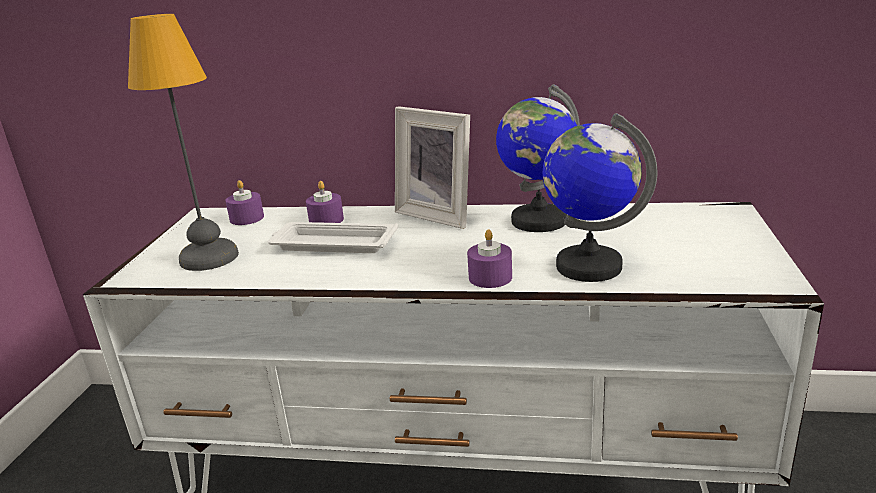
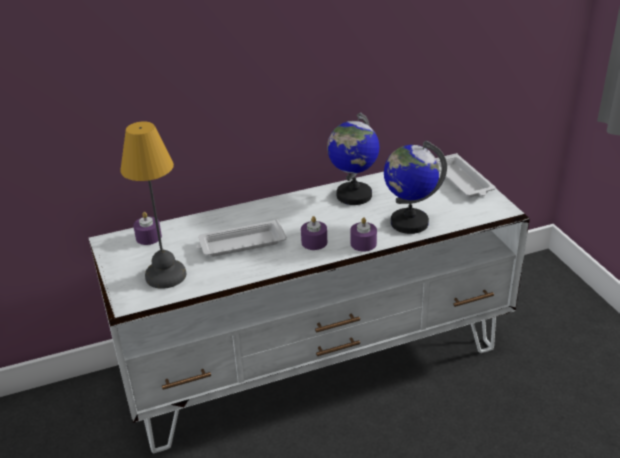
camera: 30 degrees left, 10 degrees up
(326, 220) = (212, 225): purple candle -> purple candle (314, 242)
(439, 214) = (286, 203): picture frame -> none
(729, 232) = (462, 181): none -> white tray

